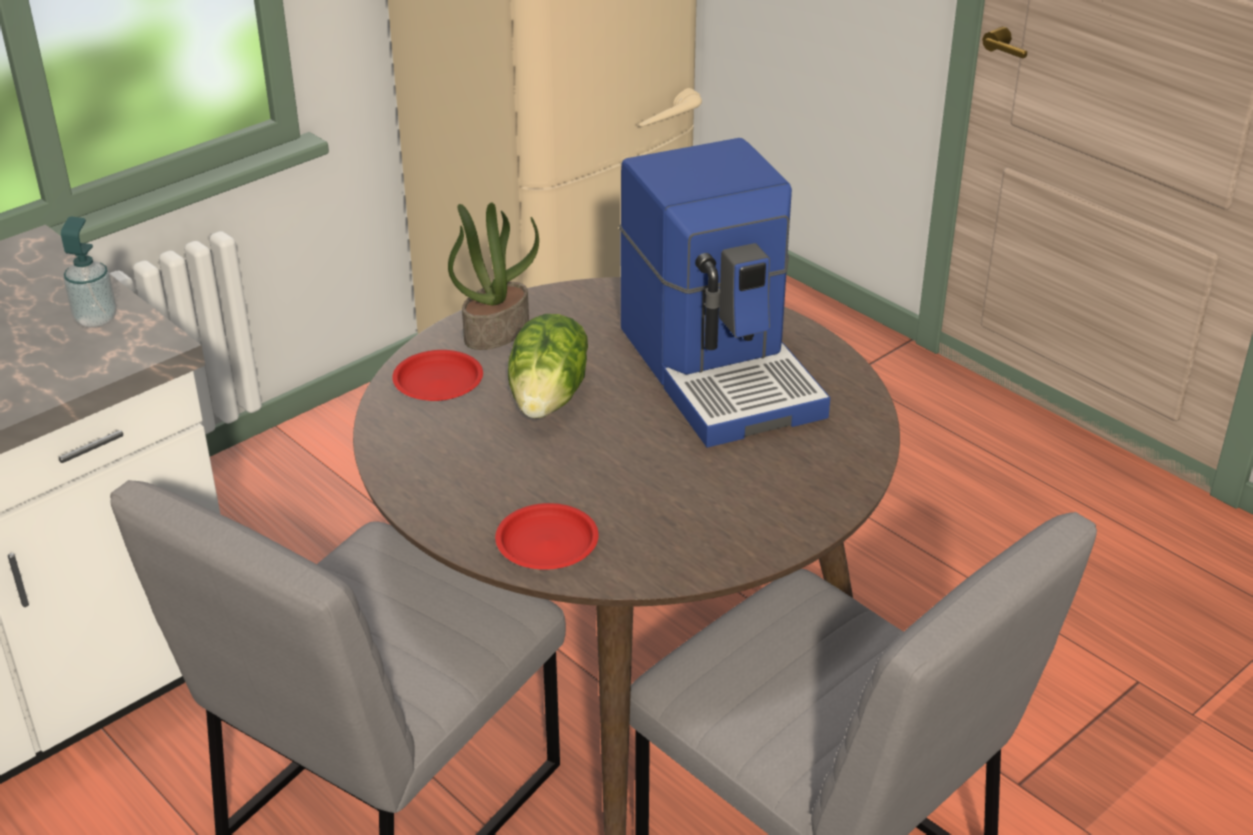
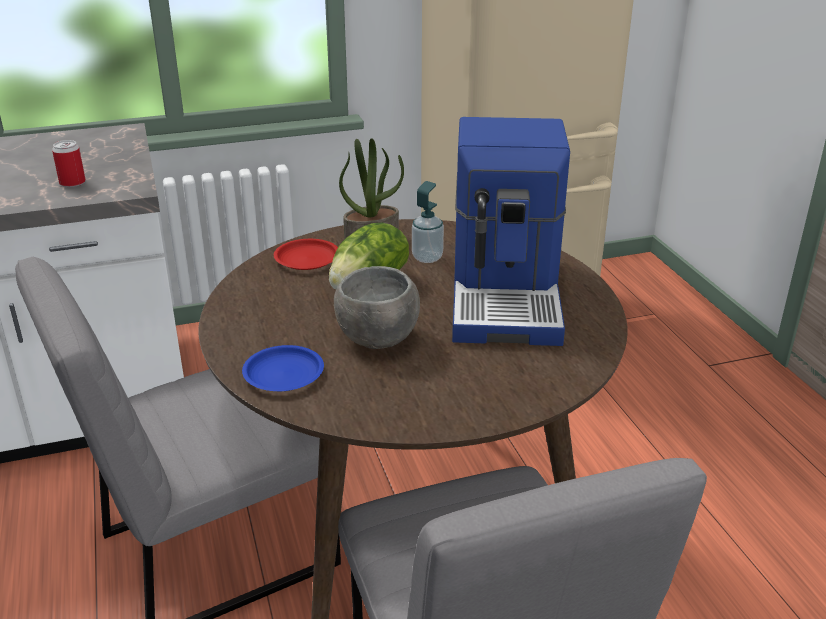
camera: 25 degrees right, 5 degrees down
(51, 353) = (72, 183): none -> can
(96, 319) = (116, 171): soap dispenser -> soap dispenser (427, 258)
(546, 543) = (283, 374): red plate -> blue plate
(619, 468) = (377, 339): none -> grey bowl

